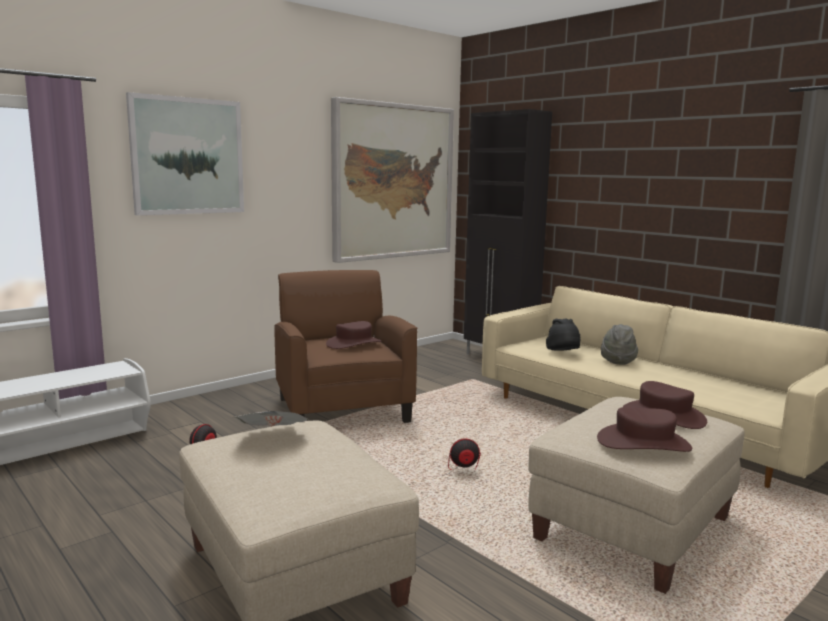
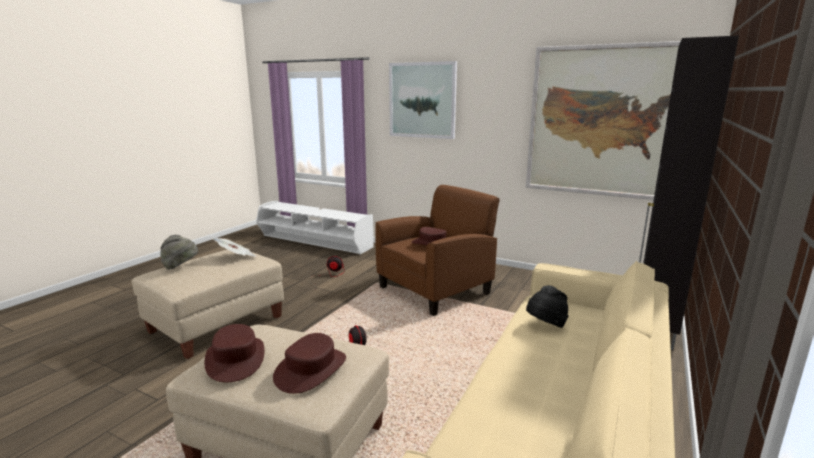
camera: 70 degrees right, 5 degrees up
(617, 360) = (559, 358): grey hat -> grey hat (181, 267)

